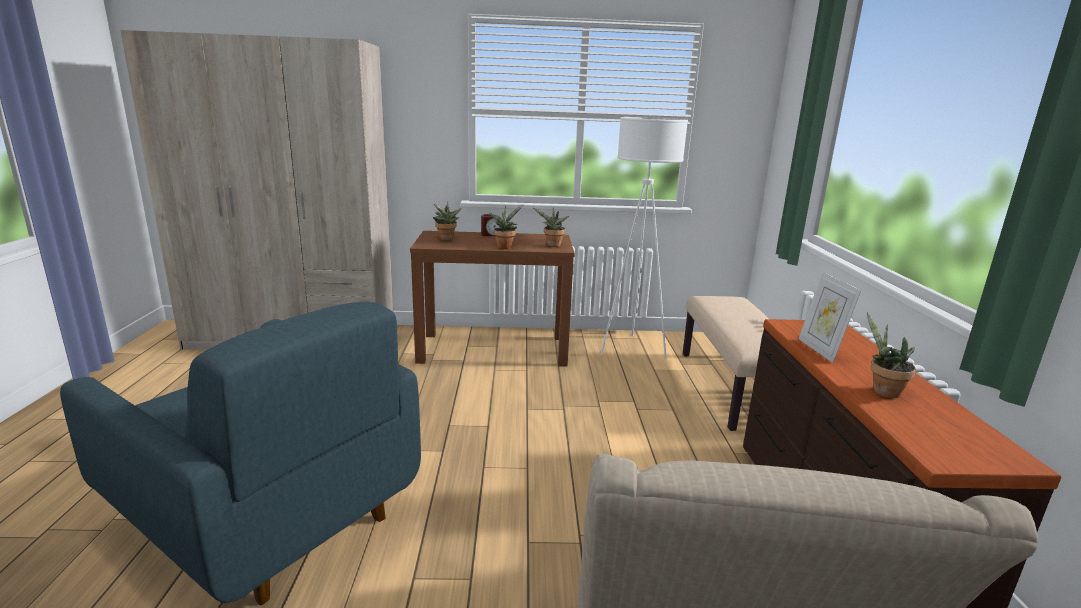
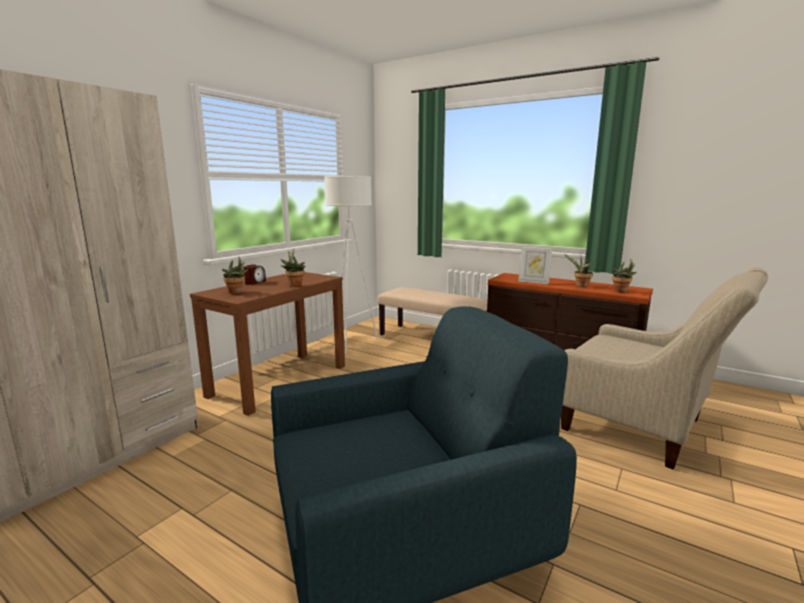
camera: 55 degrees left, 5 degrees down
(552, 246) = (317, 277): potted plant -> potted plant (621, 291)

